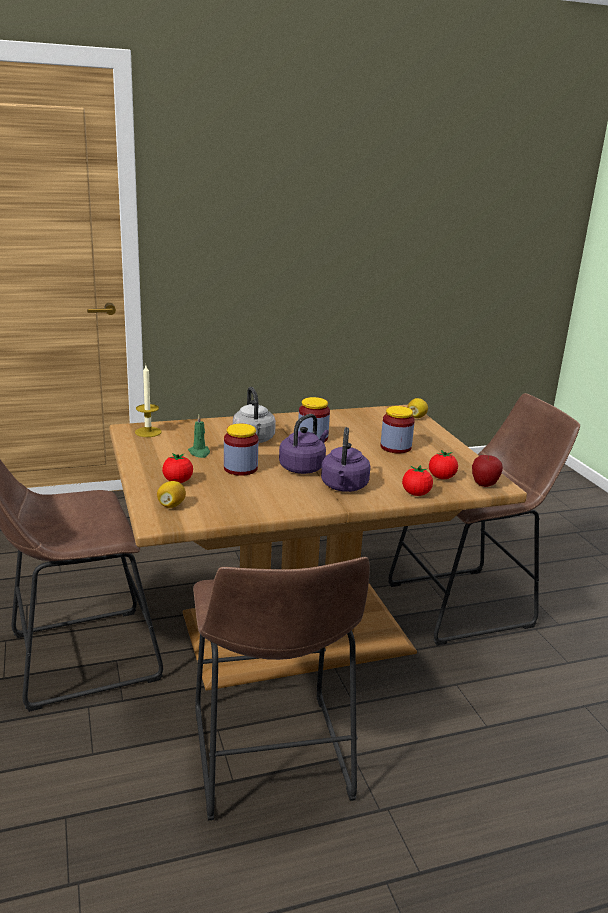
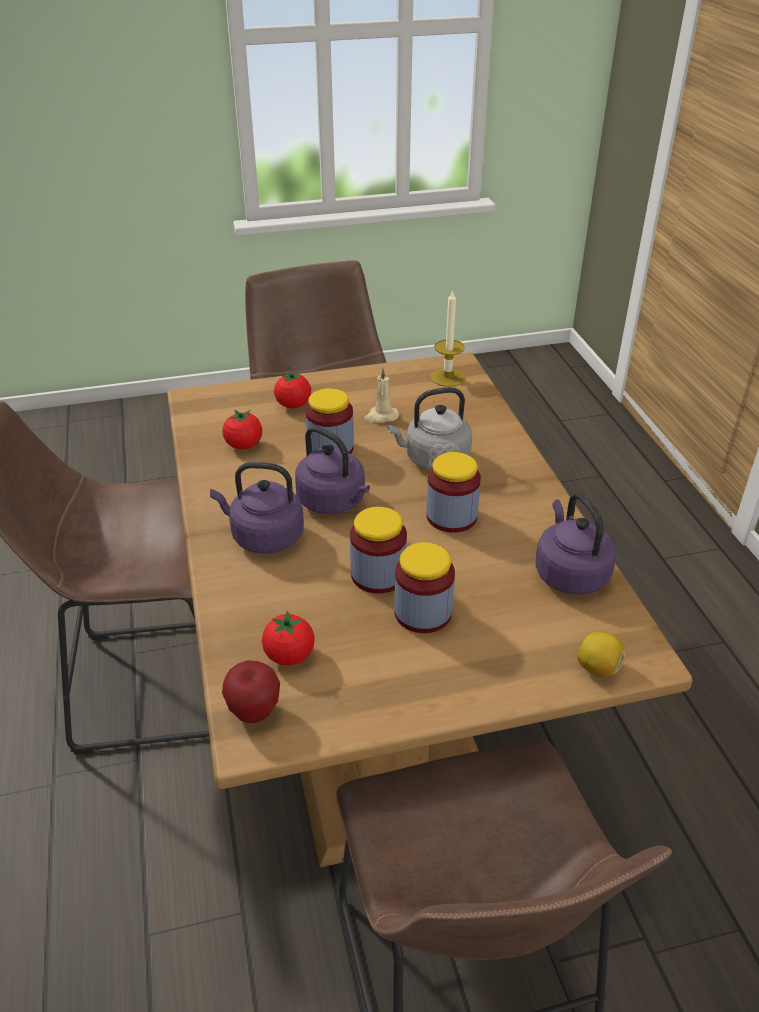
camera: 95 degrees right, 15 degrees up
(171, 505) = (231, 404): lemon -> none
(199, 453) = (381, 416): green candle -> beige candle
(354, 416) = (569, 573): none -> purple kettle
(369, 456) = (378, 575): none -> jar
(416, 494) = (230, 612): tomato -> tomato (244, 445)

